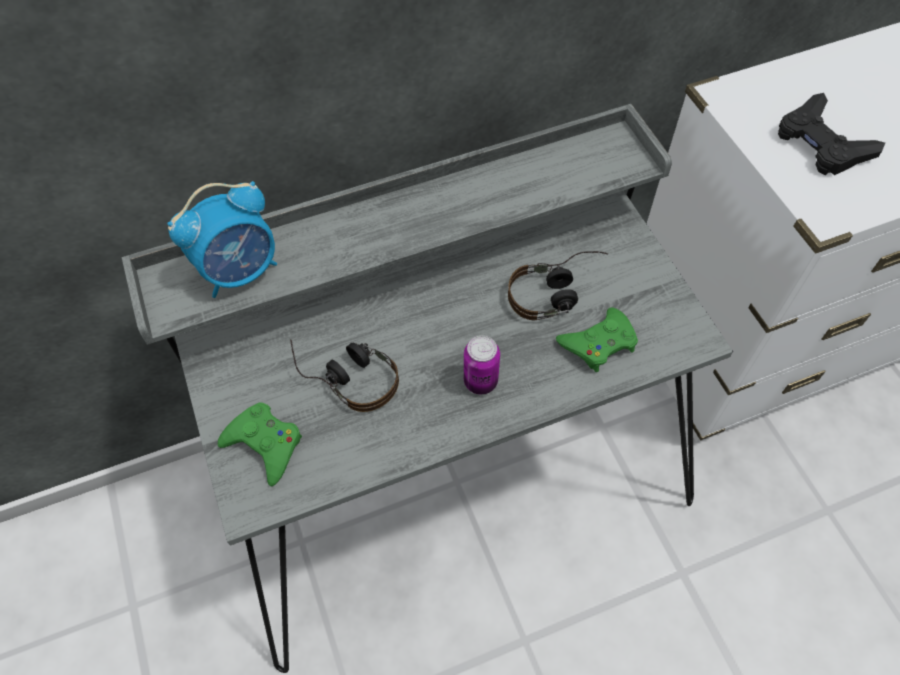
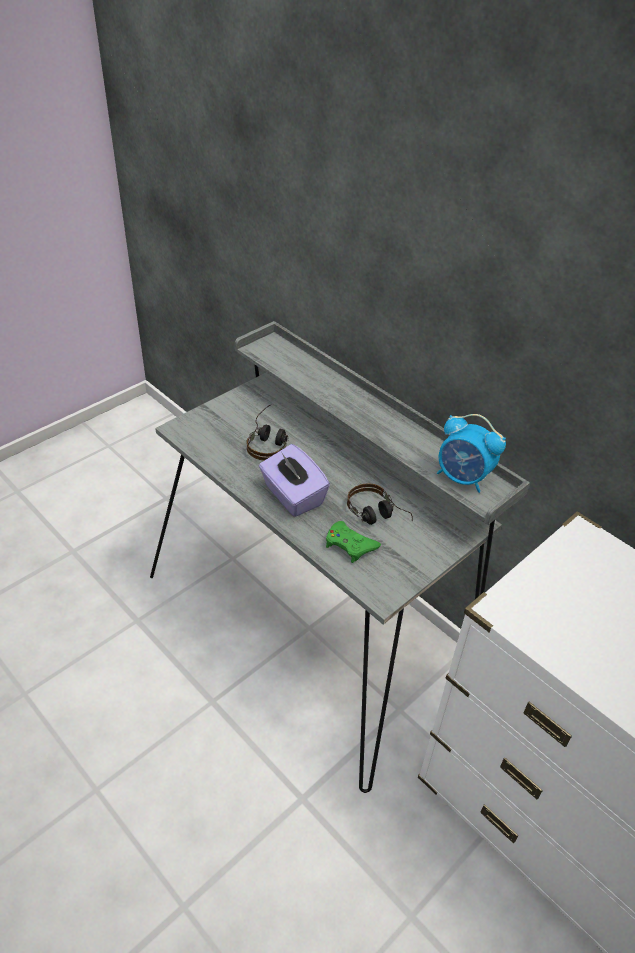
camera: 65 degrees right, 15 degrees down
(241, 271) = (292, 363): alarm clock -> alarm clock (463, 478)
(265, 445) = (212, 424): green game controller -> none
(480, 381) = (292, 496): can -> purple tissue box
(822, 143) = (576, 599): black game controller -> none

